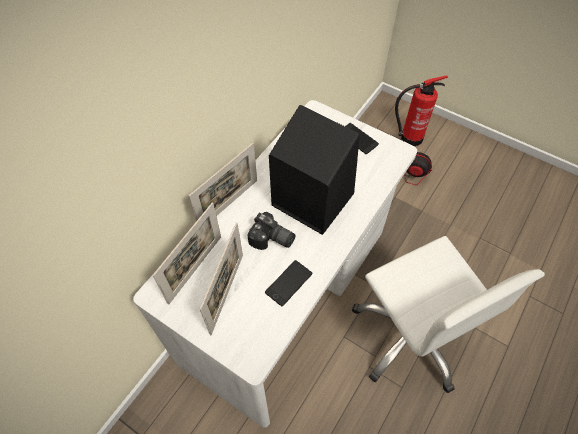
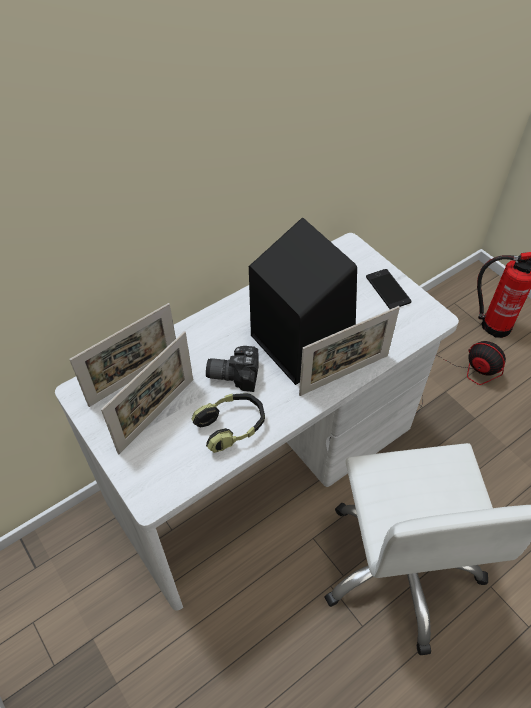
camera: 20 degrees right, 5 degrees down
(229, 204) = (203, 320): picture frame -> picture frame (344, 375)
(272, 240) = (233, 373): camera -> camera turned 135 degrees clockwise
(288, 283) = (231, 426): phone -> headphones

